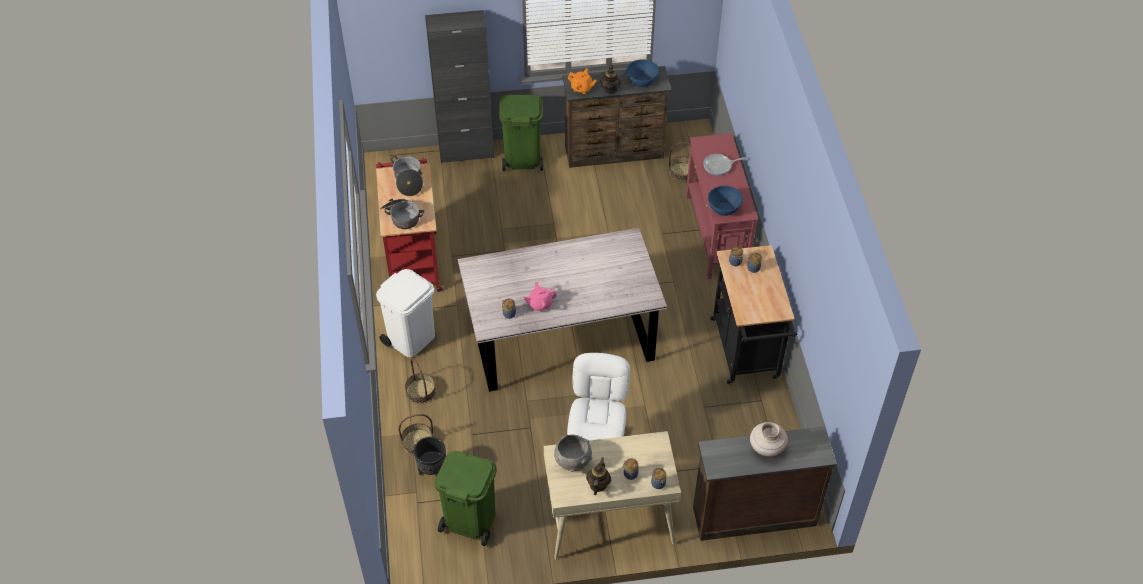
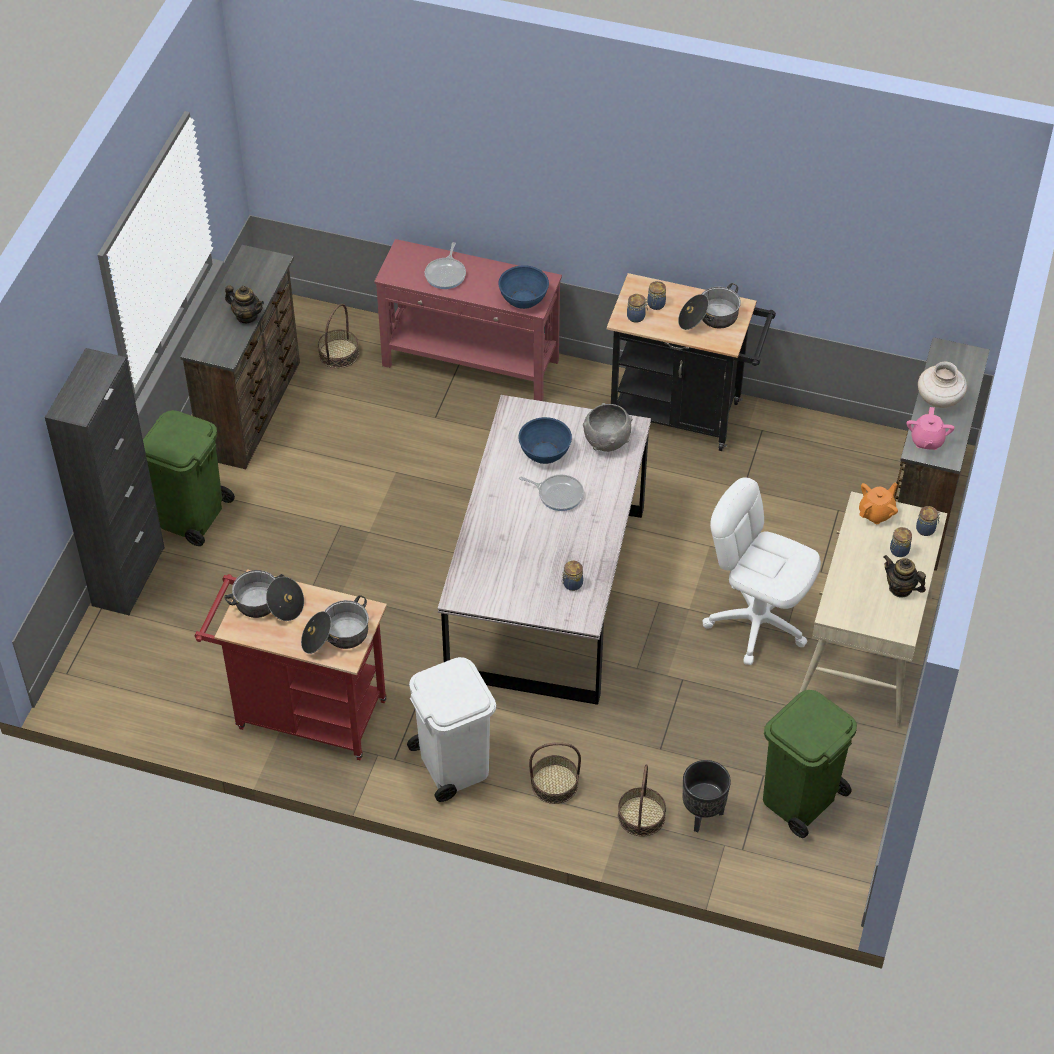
camera: 65 degrees left, 0 degrees up
(540, 304) = (574, 545): pink teapot -> pink teapot (927, 441)
(572, 461) = (852, 600): grey bowl -> grey bowl (606, 441)
(575, 282) = (558, 494): none -> frying pan
(582, 88) = (223, 345): orange teapot -> orange teapot (876, 513)
(642, 81) = (255, 278): blue bowl -> blue bowl (545, 452)
(760, 299) = (709, 318): none -> cooking pot

